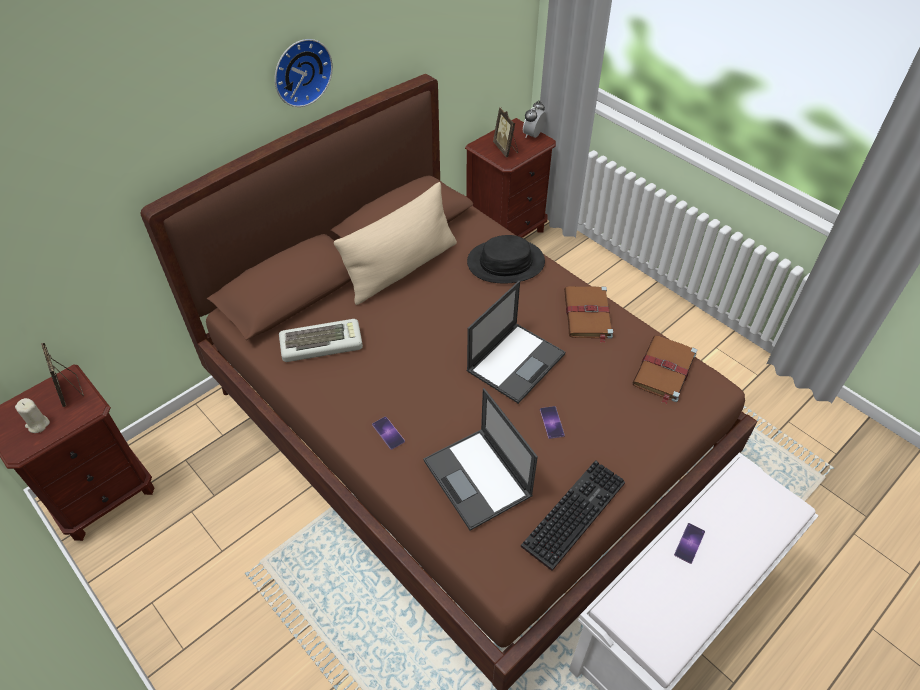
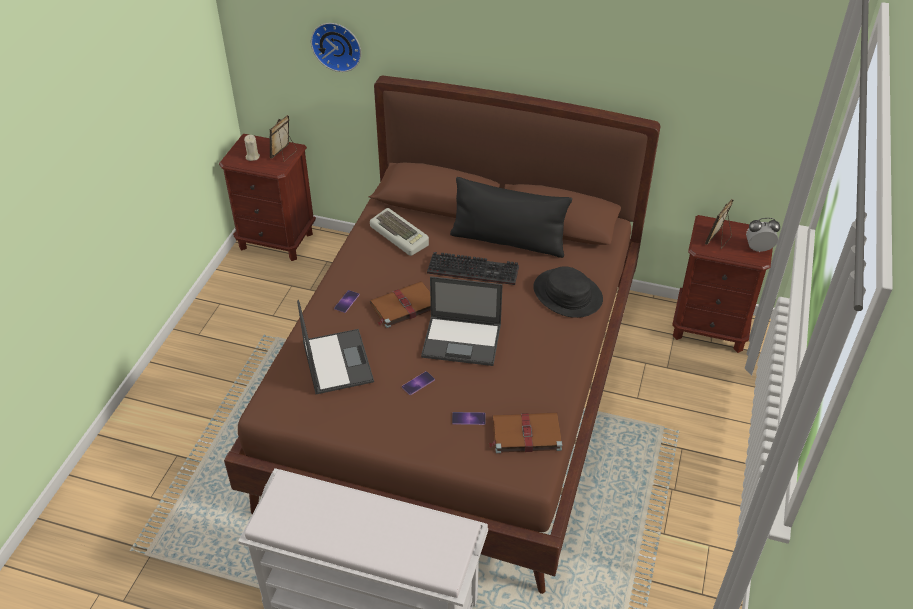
camera: 60 degrees right, 5 degrees down
(300, 71) = (535, 54): wall clock -> wall clock (337, 45)
(402, 268) = (508, 241): beige pillow -> black pillow
(478, 479) = (337, 361): laptop -> laptop turned 135 degrees clockwise
(573, 511) = (344, 423): keyboard -> keyboard (475, 269)
(587, 315) = (550, 365): brown book -> brown book (403, 306)
(689, 543) = (368, 510): phone -> phone (468, 418)

